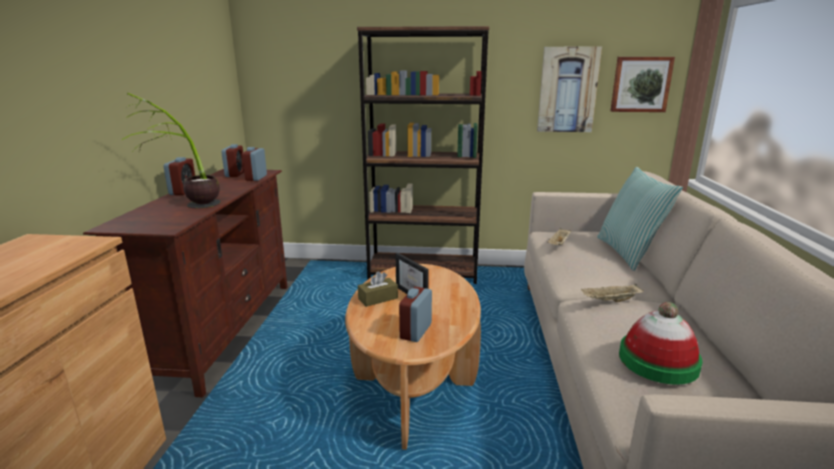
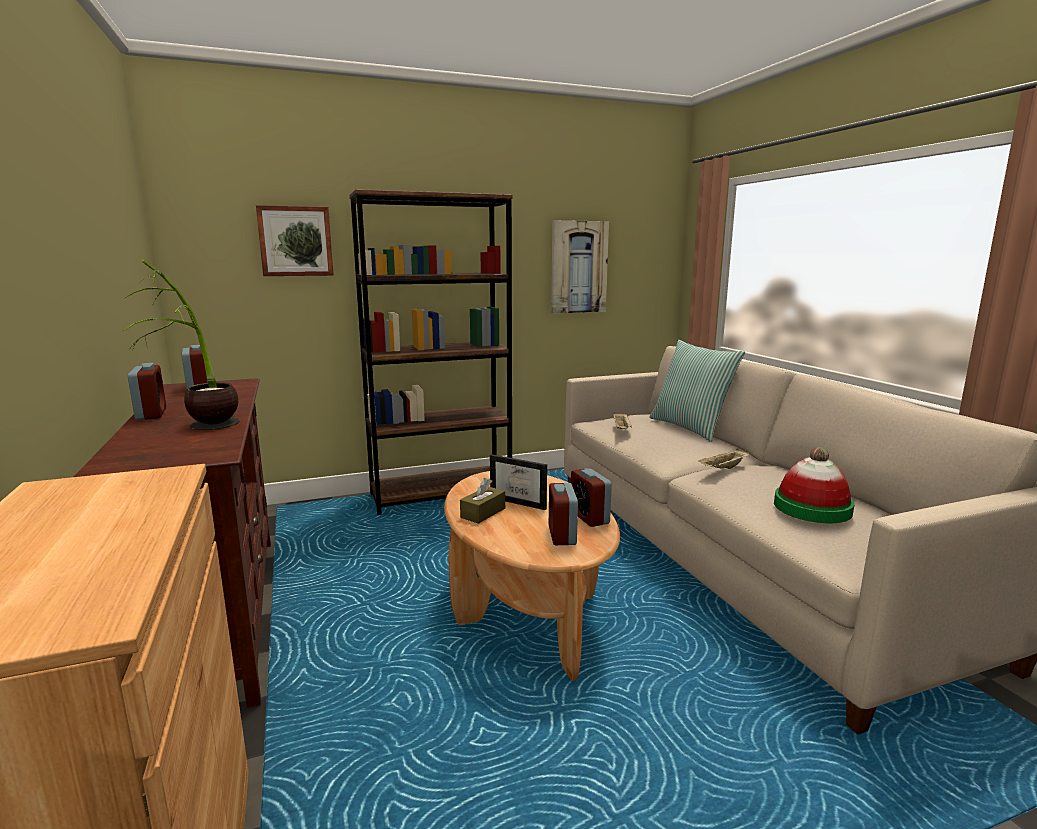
camera: 25 degrees left, 5 degrees down
(256, 178) = (239, 389): alarm clock -> alarm clock (589, 517)
(640, 84) = (645, 260): picture -> picture (295, 241)

